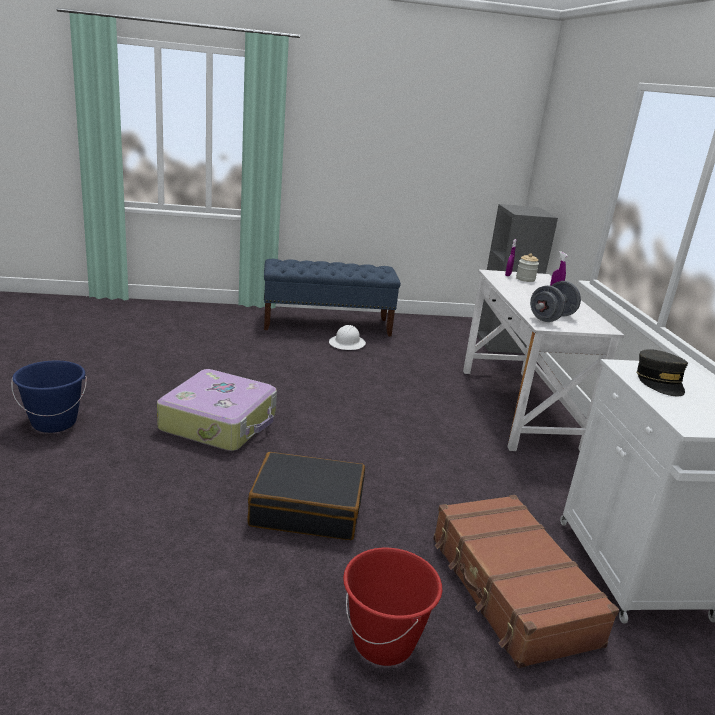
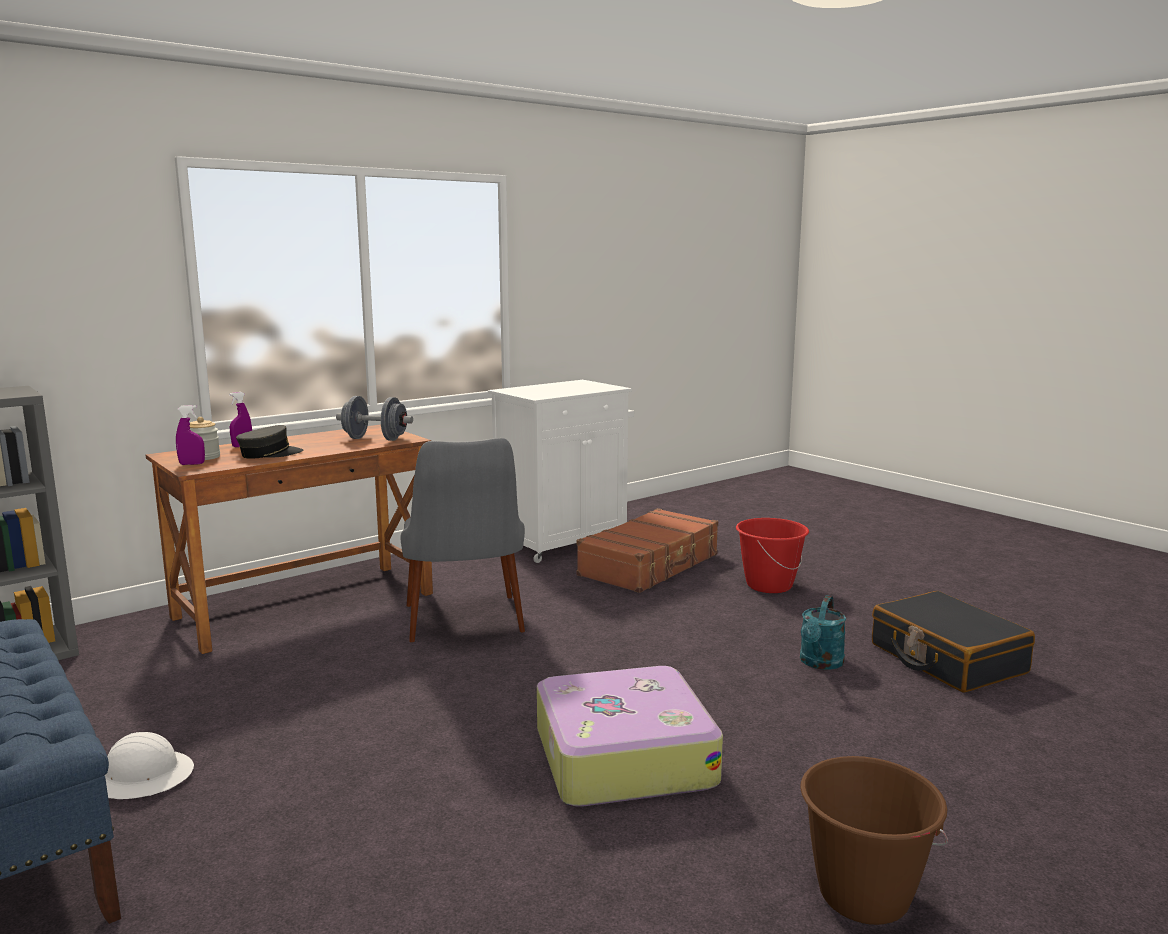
camera: 120 degrees left, 10 degrees down
(54, 422) = (863, 896): blue bucket -> brown bucket
(205, 548) = (820, 663): none -> turquoise watering can
(307, 509) = (691, 645): black suitcase -> black suitcase (946, 659)
(432, 441) = (465, 627): none -> grey chair
(519, 408) = (305, 605): white desk -> brown desk
(659, 381) = (550, 392): grey cap -> grey cap (270, 454)

